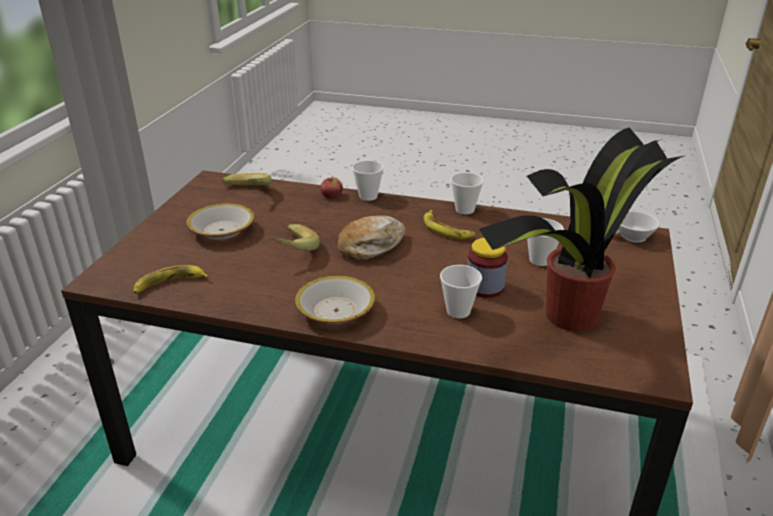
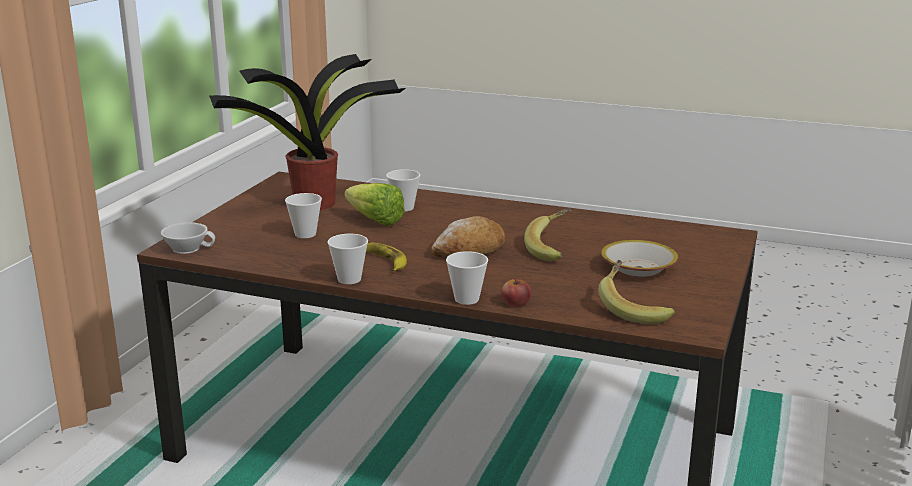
camera: 175 degrees left, 10 degrees down
(169, 283) = (660, 230): banana -> none
(336, 311) = (505, 211): bowl -> none
(485, 287) = (372, 219): jar -> lettuce

